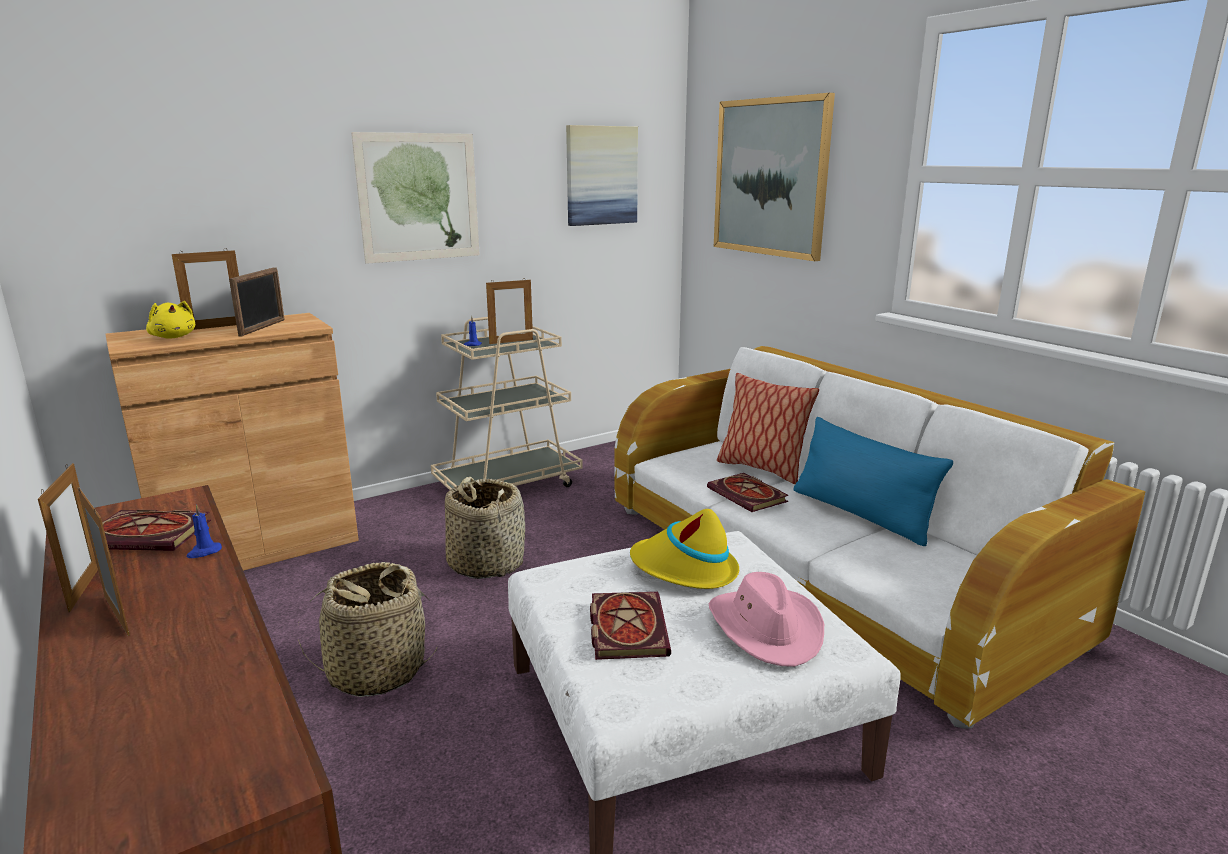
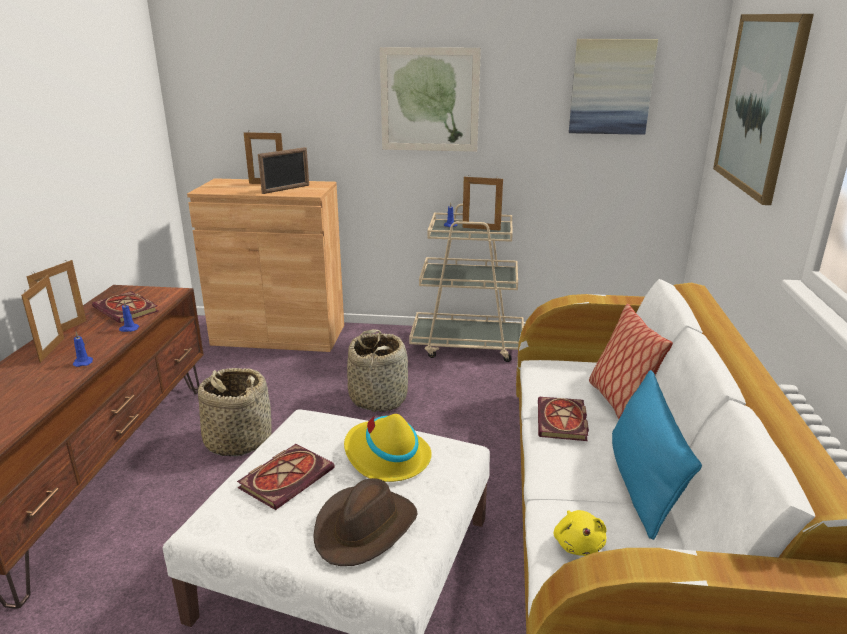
camera: 40 degrees right, 5 degrees up
(173, 337) = (233, 187): yellow plush toy -> yellow plush toy (578, 544)
(212, 607) = (83, 362): none -> blue candle
(766, 628) = (365, 528): pink hat -> brown hat

